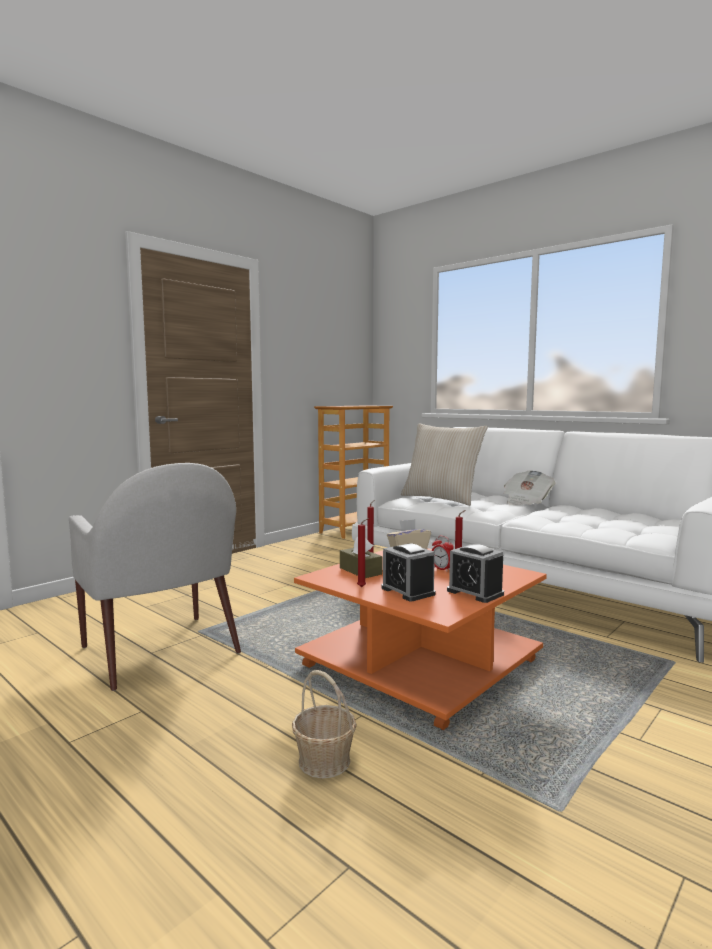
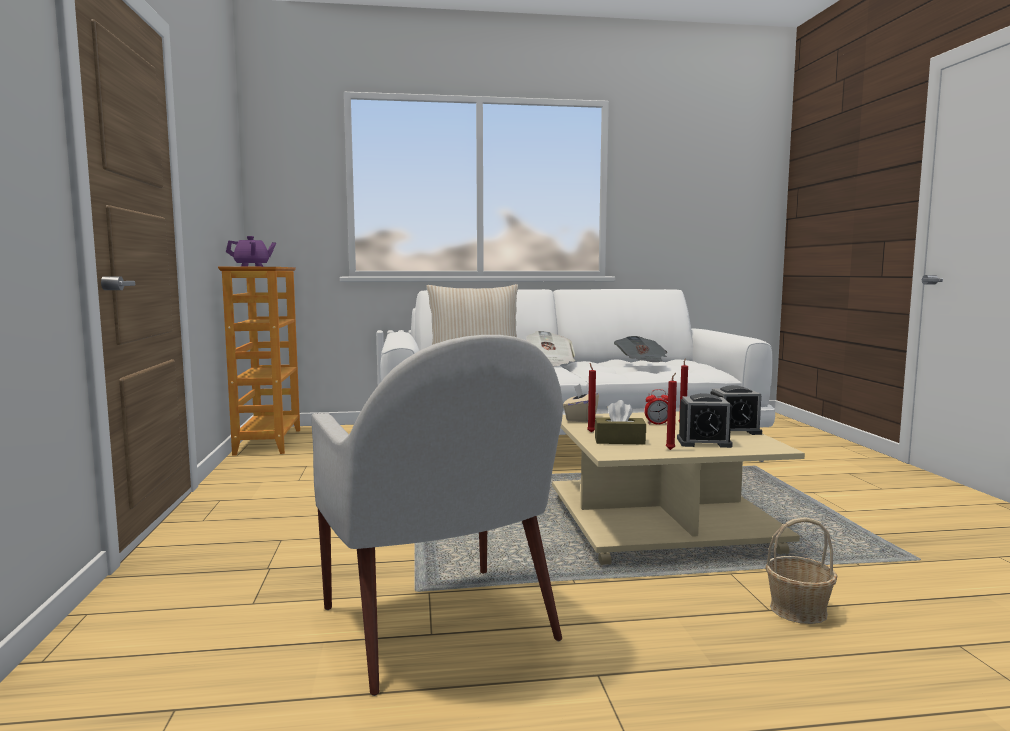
camera: 50 degrees left, 0 degrees up
(161, 651) = (439, 626): white armchair -> white armchair turned 60 degrees clockwise
(347, 405) = (252, 266): none -> purple teapot
(423, 664) = (662, 524): orange coffee table -> beige coffee table
(600, 517) = (642, 364): none -> newspaper

